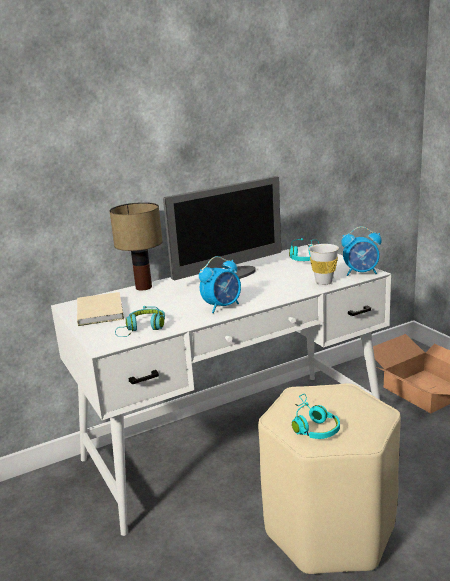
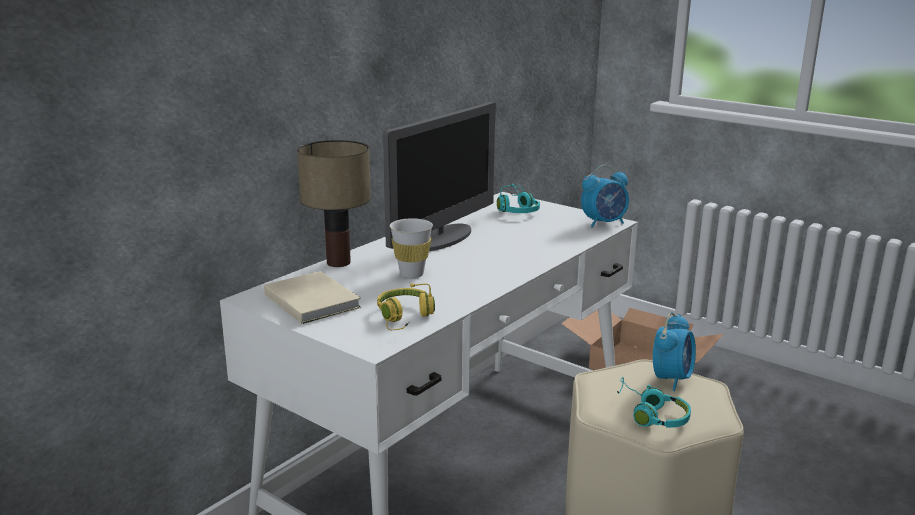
camera: 25 degrees left, 0 degrees up
(143, 329) = (405, 317): turquoise headphones -> yellow headphones
(222, 306) = (480, 278): alarm clock -> alarm clock (671, 379)
(323, 282) = (572, 237): white cup -> white cup (411, 274)

